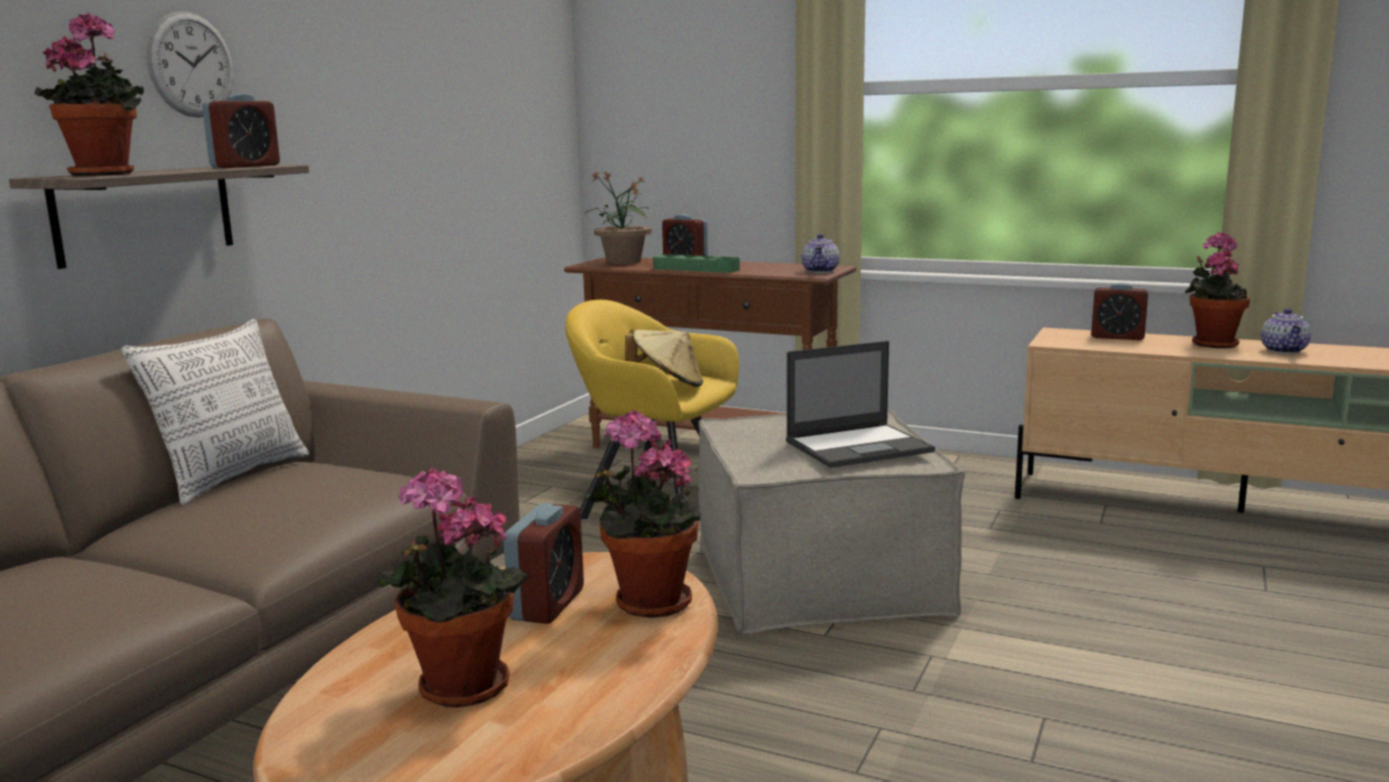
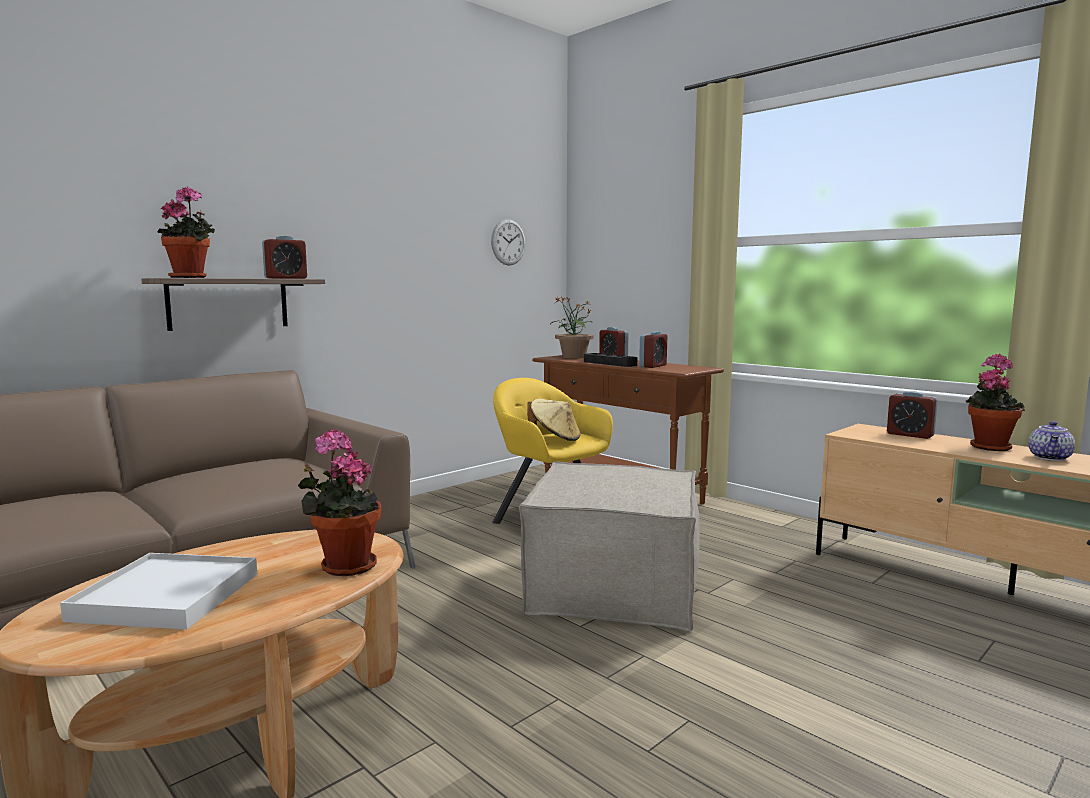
camera: 20 degrees right, 5 degrees down
(191, 65) = (268, 219): wall clock -> wall clock (508, 242)
(232, 477) = (240, 461): pillow -> none
(457, 690) = (166, 596): potted plant -> white tray
(547, 604) = (289, 556): alarm clock -> alarm clock (653, 366)
(696, 269) = (609, 363): green tray -> black tray
(821, 271) = (690, 369): teapot -> none
(860, 446) = (634, 490): laptop -> none

